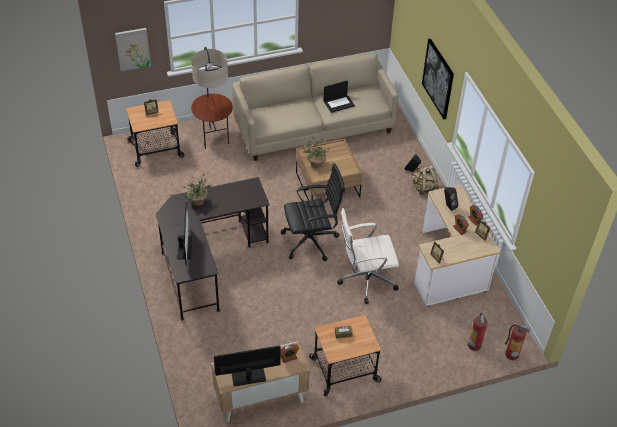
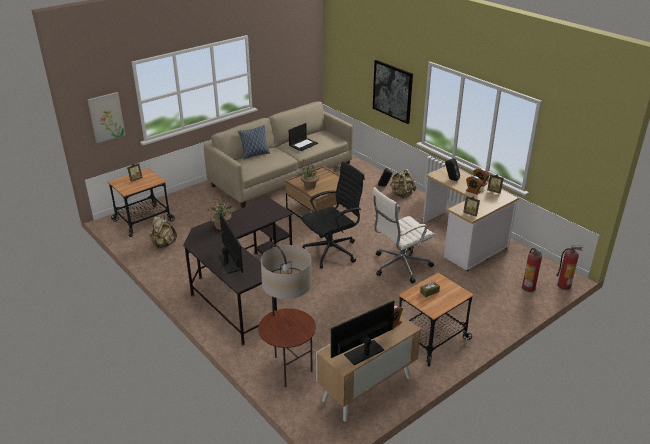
camera: 20 degrees left, 15 degrees down
(162, 185) = (163, 244): none -> beige backpack
(214, 138) = (195, 201): floor lamp -> floor lamp (288, 369)
(283, 105) = (255, 154): none -> pillow

